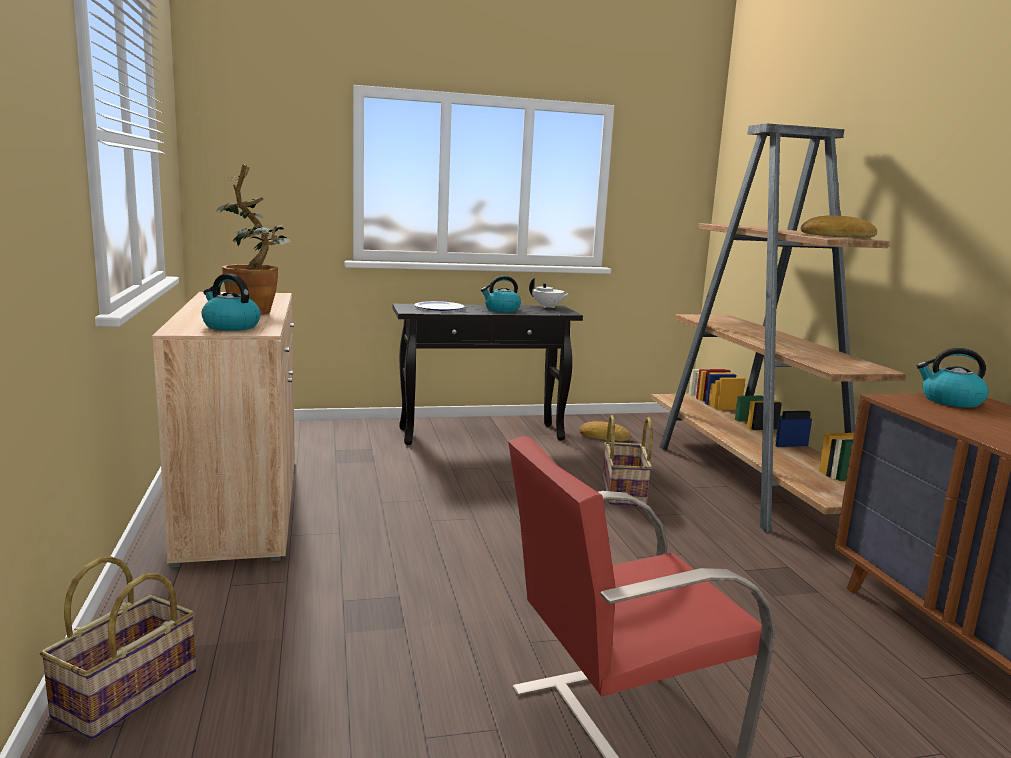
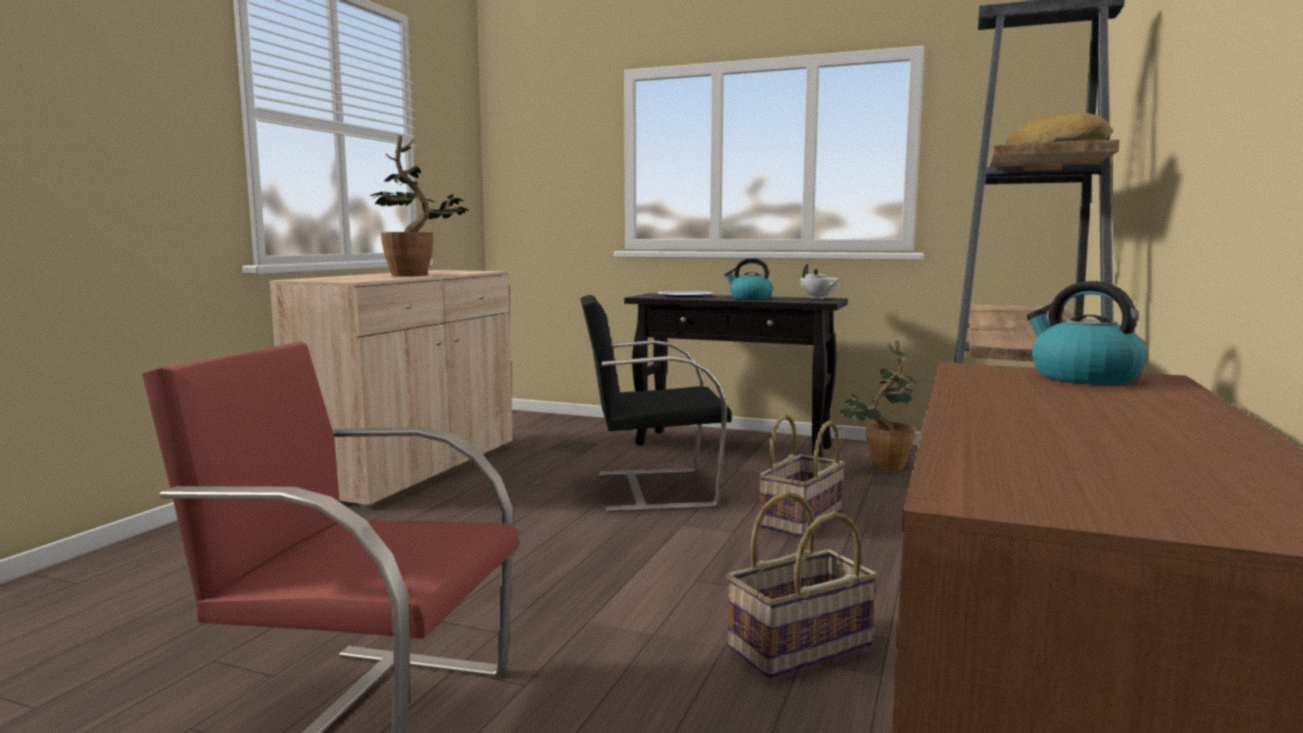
camera: 35 degrees right, 5 degrees down
(127, 695) = (113, 567): basket -> basket (800, 648)
(230, 326) = (347, 279): kettle -> none
(488, 487) = (651, 489): none -> black chair
(604, 436) = (880, 466): bread -> potted plant

